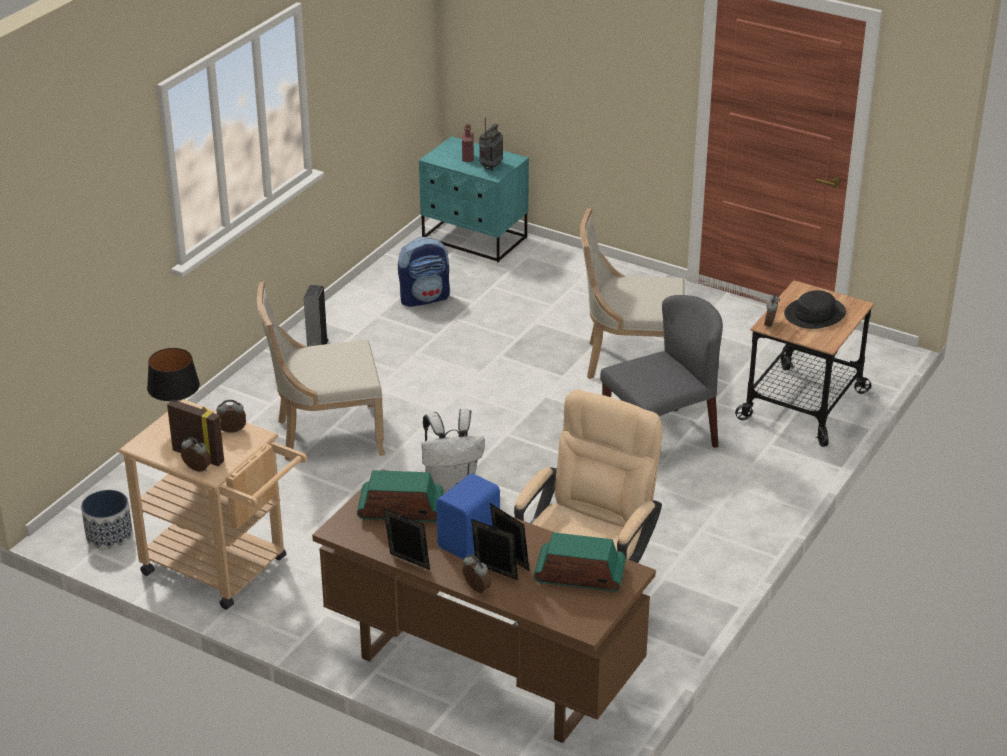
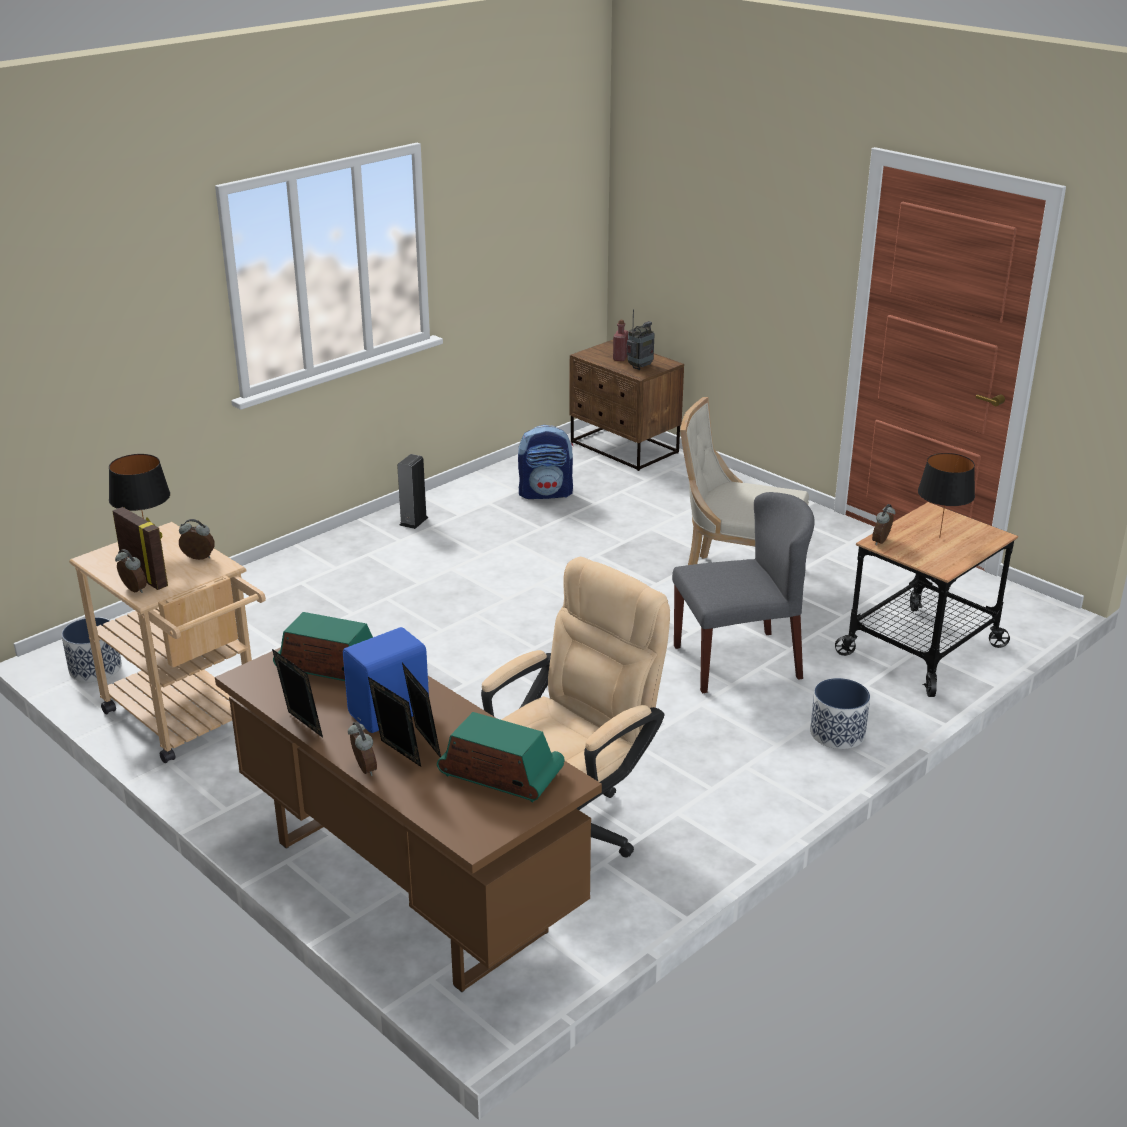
camera: 15 degrees right, 5 degrees down
(325, 435) = (374, 605): beige chair -> none
(451, 483) = (481, 671): white backpack -> none
(474, 239) = (624, 448): turquoise nightstand -> brown nightstand
(762, 491) = (837, 734): none -> planter
(815, 314) = (940, 538): black hat -> black table lamp

